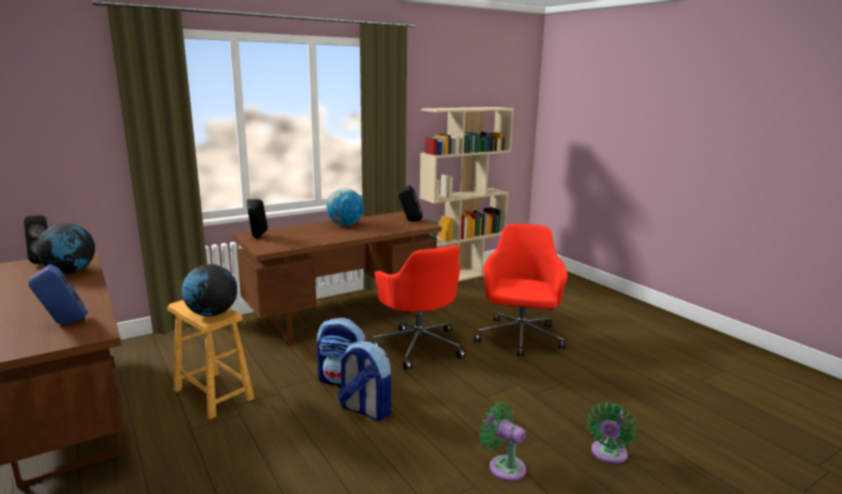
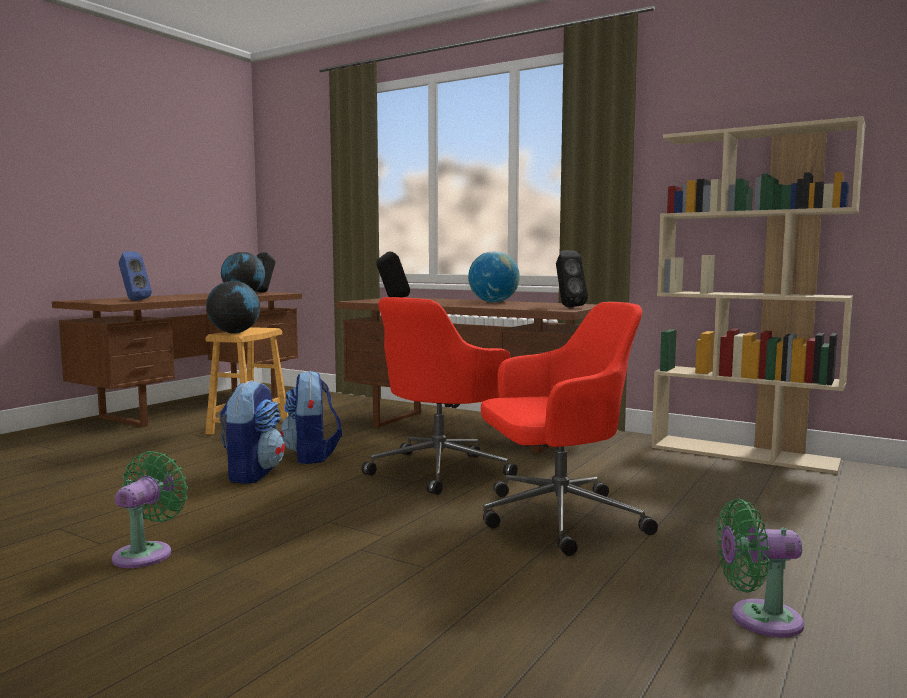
camera: 65 degrees right, 10 degrees down
(608, 454) = (195, 624): green fan -> green fan (758, 619)

